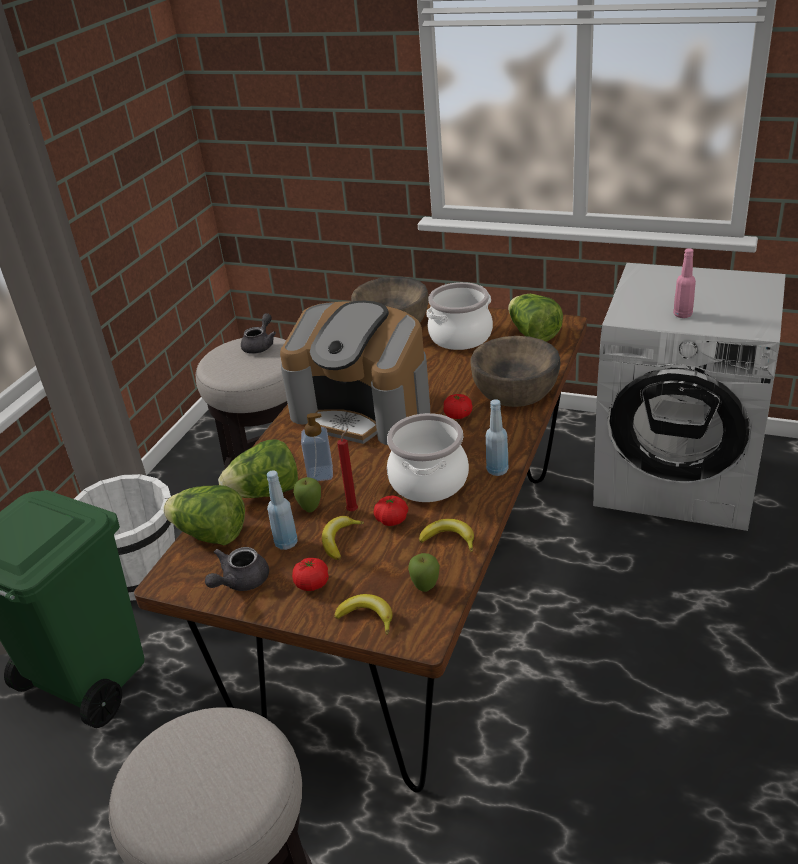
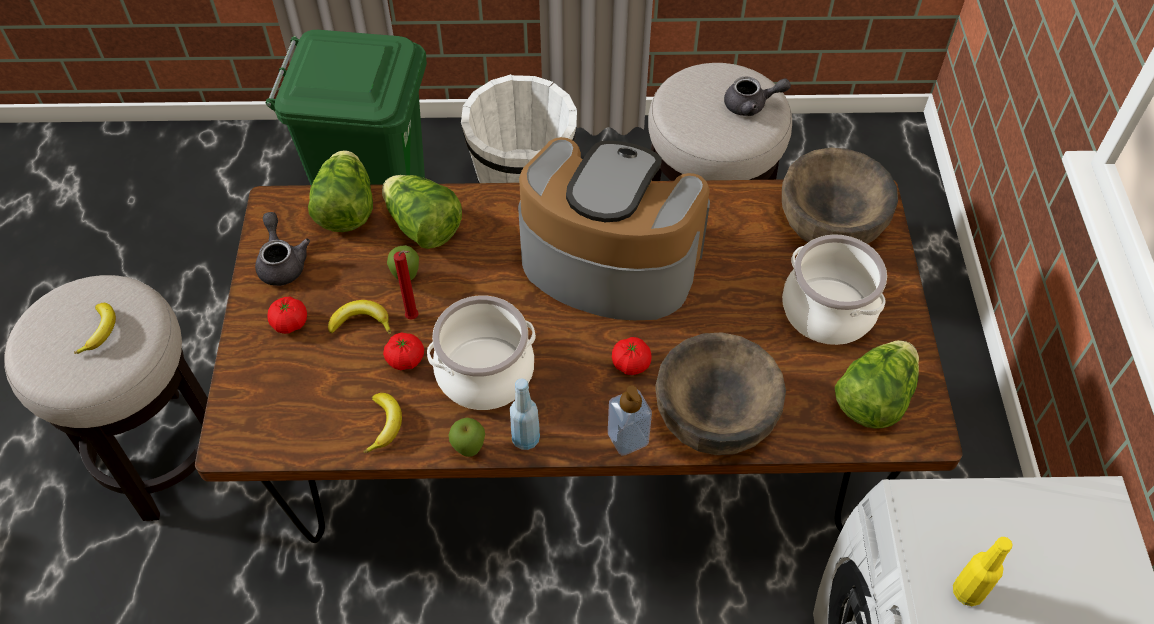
camera: 65 degrees right, 20 degrees up
(240, 582) = (282, 262): grey teapot -> grey teapot turned 60 degrees clockwise
(286, 543) = (347, 277): blue bottle -> none
(320, 474) = (470, 264): soap dispenser -> soap dispenser (628, 438)
(363, 410) = (608, 261): coffee machine -> coffee machine turned 105 degrees clockwise
(367, 617) = (250, 387): banana -> banana (101, 331)
(425, 588) = (301, 426): apple -> apple (469, 450)
(682, 314) = (967, 592): pink bottle -> yellow bottle

